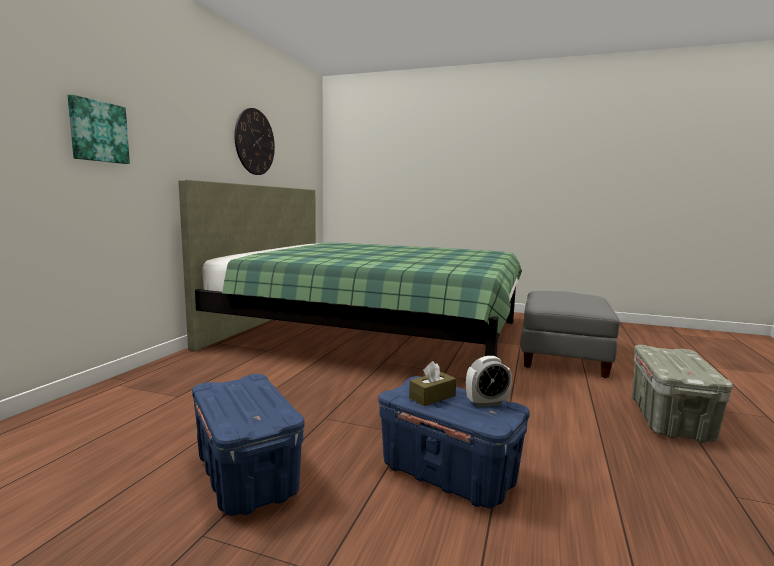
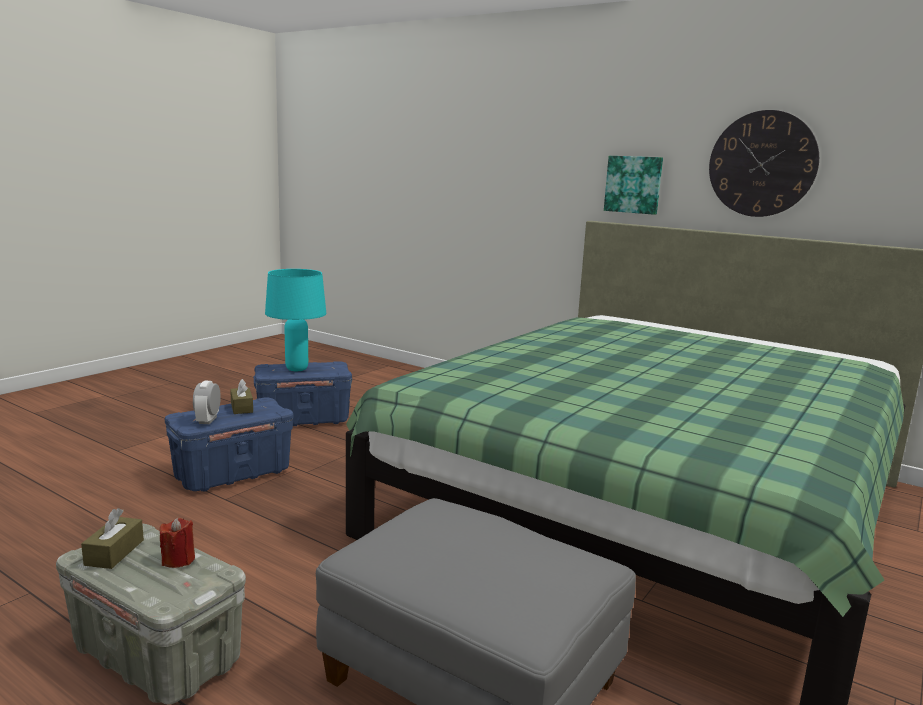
camera: 105 degrees right, 5 degrees up
(98, 131) = (522, 178): picture -> picture (633, 184)
(252, 401) = (297, 369): none -> turquoise table lamp
(661, 355) = (178, 560): none -> red candle
(693, 370) = (114, 552): none -> brown tissue box

